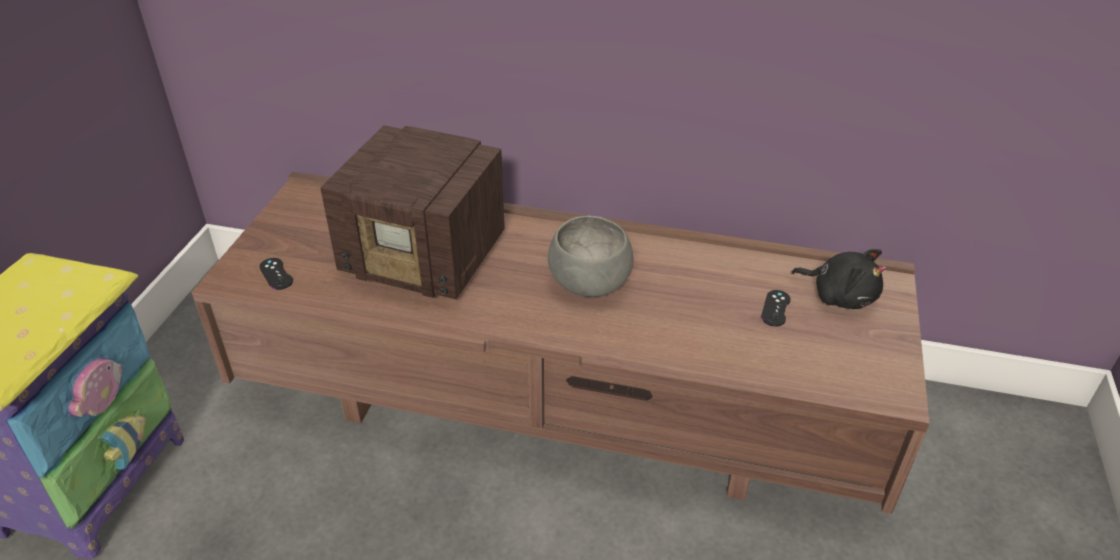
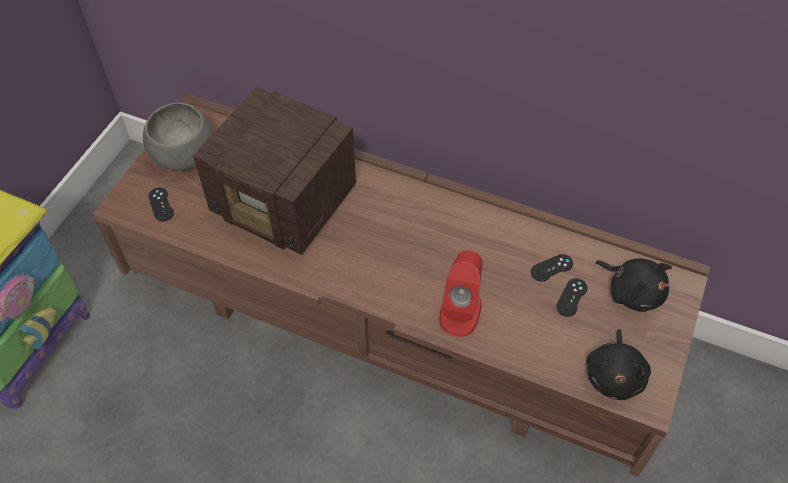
camera: 10 degrees right, 15 degrees up
(590, 282) = (419, 248): grey bowl -> grey bowl (184, 155)
(654, 334) = (460, 310): none -> red speaker
(744, 284) = (551, 268): none -> black game controller
(849, 375) = (614, 375): none -> black plush toy

